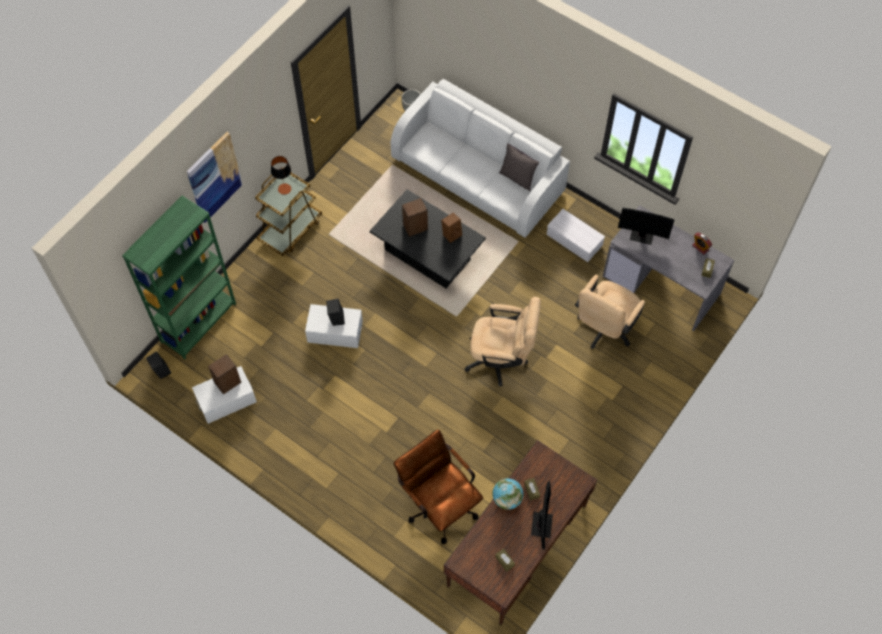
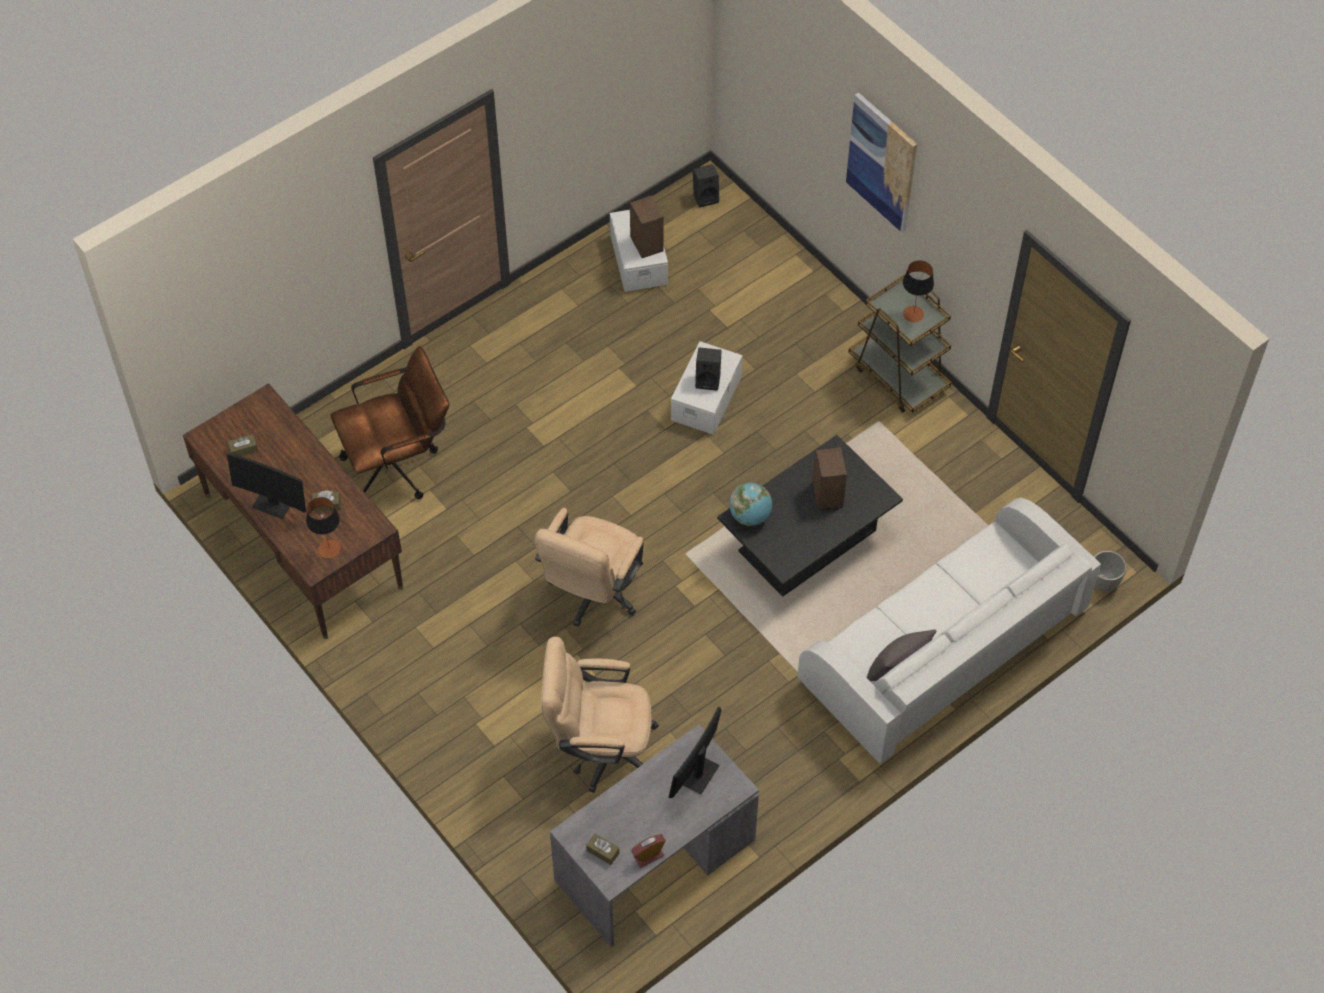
camera: 105 degrees right, 5 degrees down
(199, 322) = (769, 247): green bookcase -> none
(451, 234) = (801, 539): brown speaker -> none
(507, 499) = (326, 473): globe -> globe (750, 516)
(565, 477) = (329, 549): none -> table lamp
(575, 240) = (778, 756): white storage box -> none
(604, 329) = (599, 748): beige office chair -> beige office chair turned 45 degrees counterclockwise

